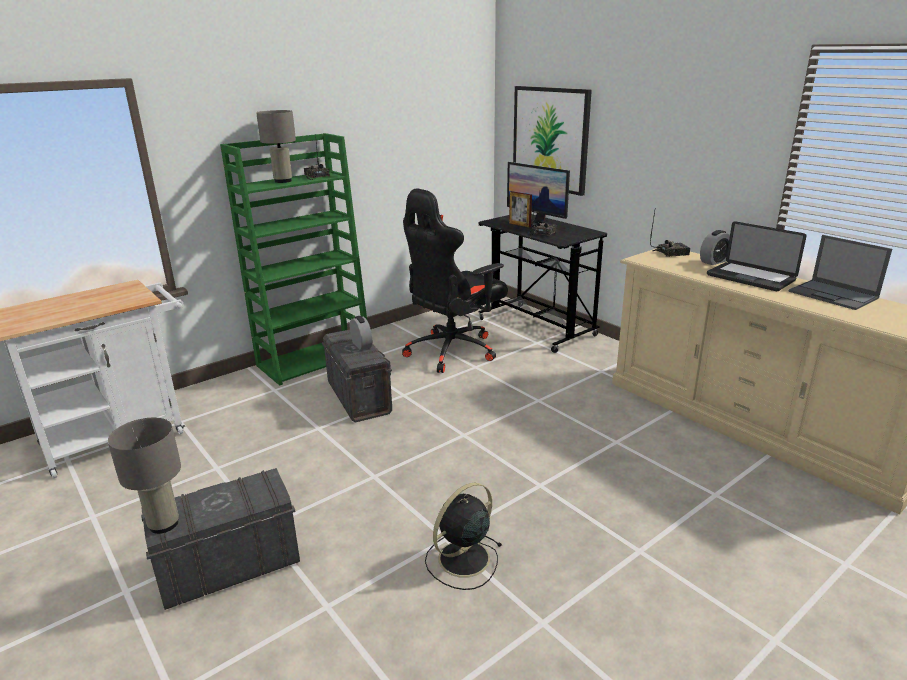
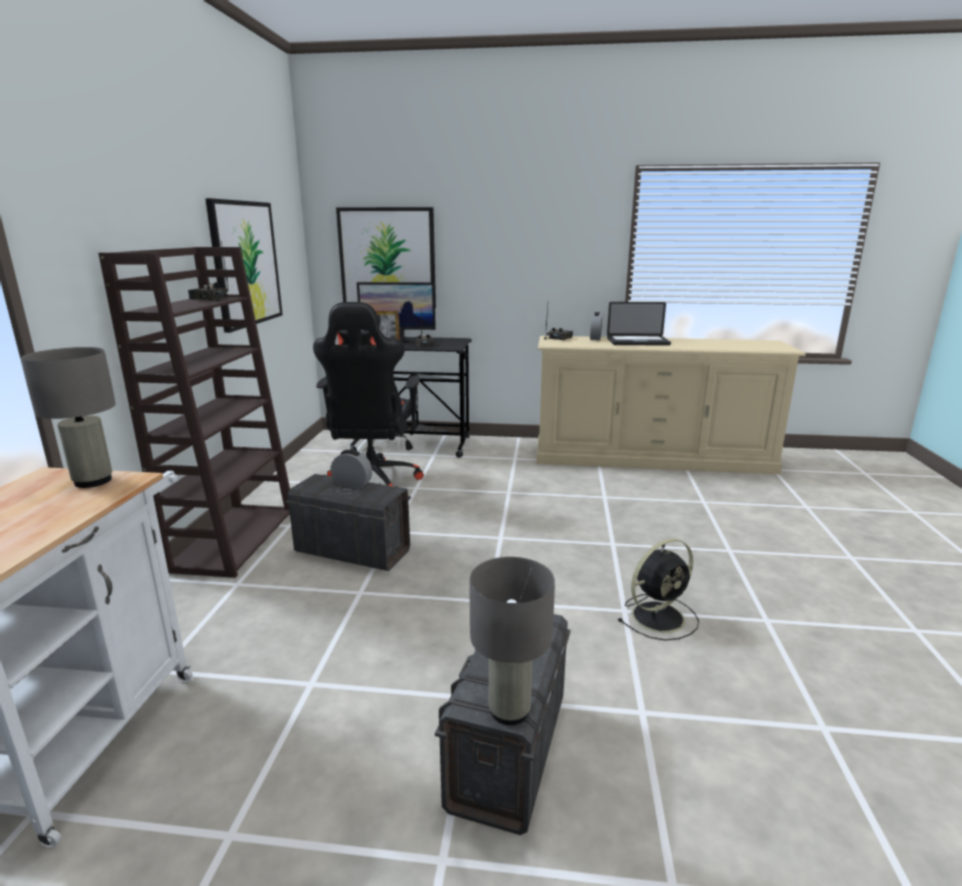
camera: 45 degrees left, 5 degrees down
(283, 181) = (183, 305): grey table lamp -> grey table lamp (93, 481)
(315, 359) = (234, 539): green bookcase -> brown bookcase
(393, 142) = (245, 264): none -> picture
(462, 559) = (659, 616): black fan -> black fan turned 120 degrees counterclockwise
(834, 295) = (696, 341): laptop -> none

